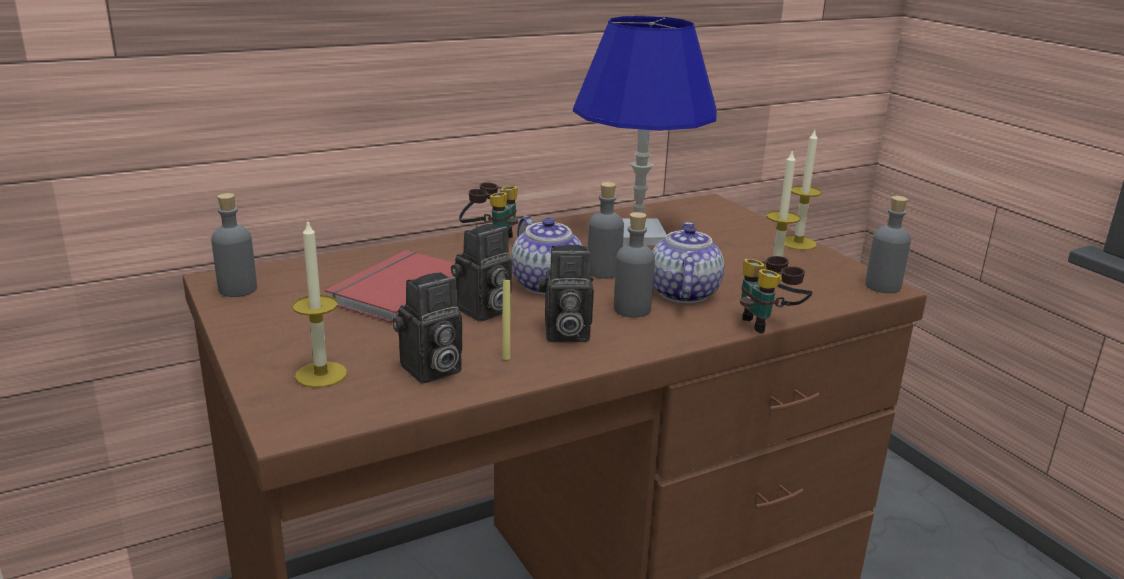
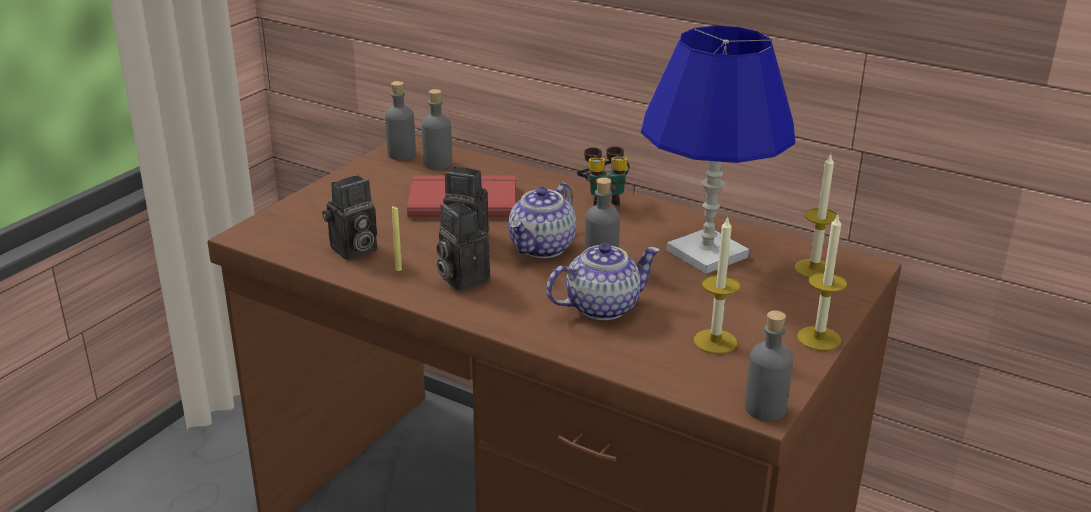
camera: 60 degrees right, 5 degrees up
(321, 374) = (315, 220): candle -> candle (814, 269)
(430, 371) = (353, 250): camera -> camera turned 60 degrees counterclockwise
(632, 309) = (539, 293): grey bottle -> grey bottle (437, 163)
(769, 324) = (587, 362): binoculars -> none

